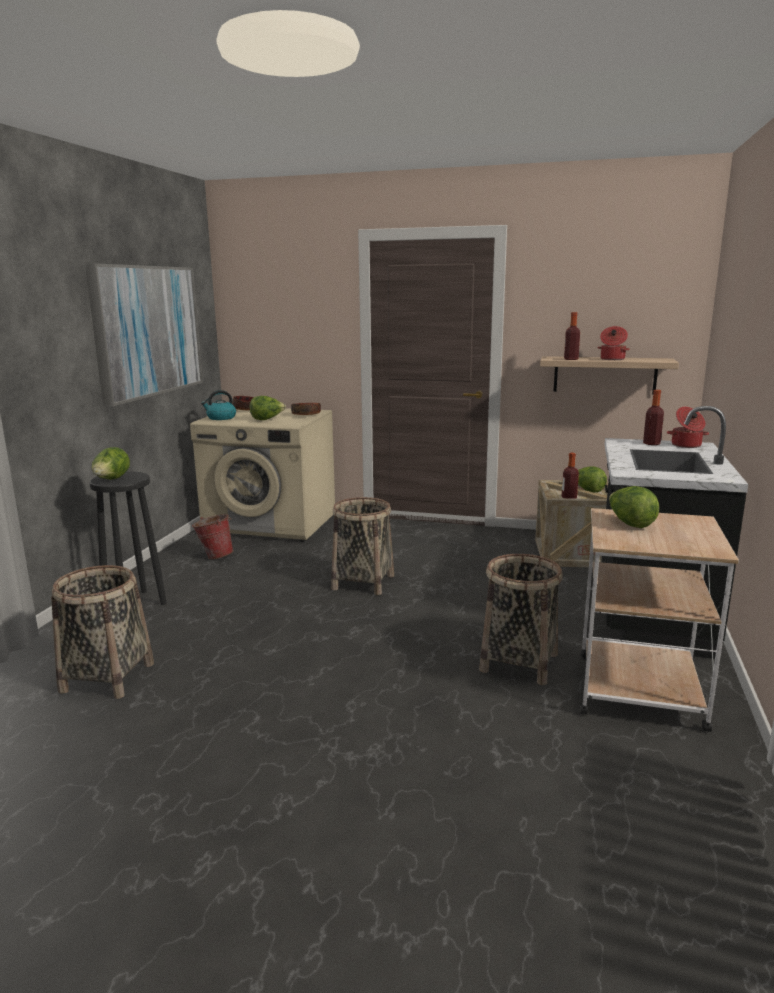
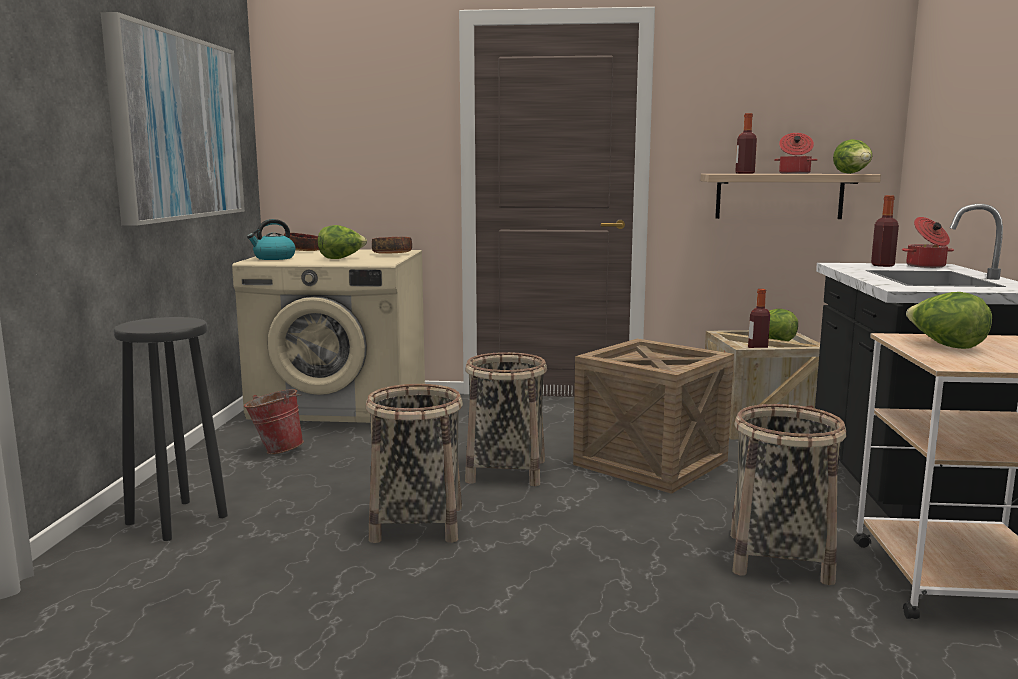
camera: 10 degrees left, 5 degrees down
(108, 677) = (171, 629): basket -> basket (417, 524)
(111, 480) = (149, 326): lettuce -> lettuce (852, 173)
(470, 582) = (650, 462): none -> crate

